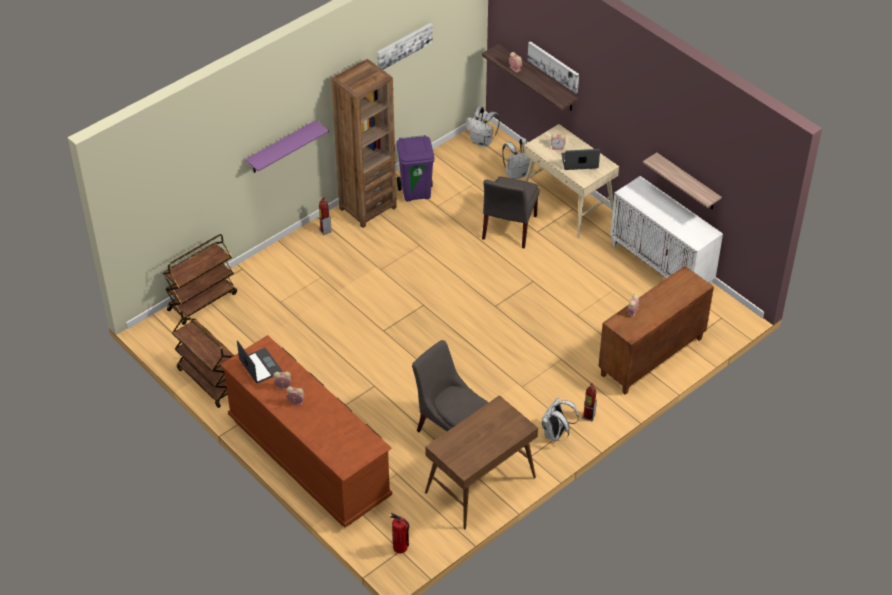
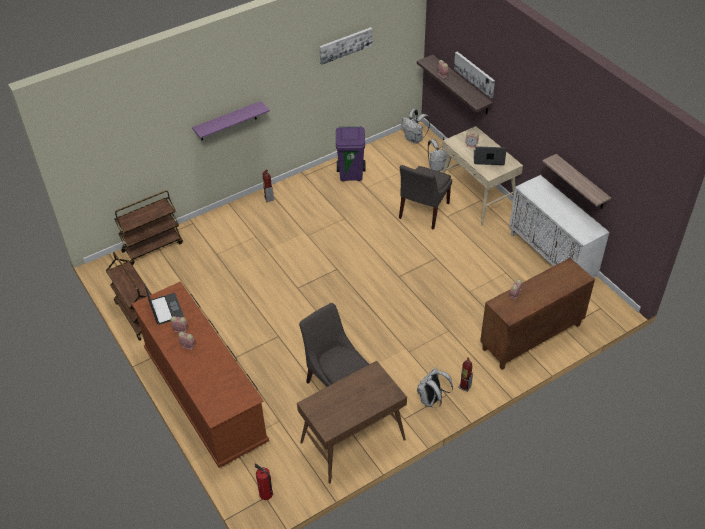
camera: 10 degrees right, 0 degrees up
(367, 208) = (308, 183): brown bookcase -> none

